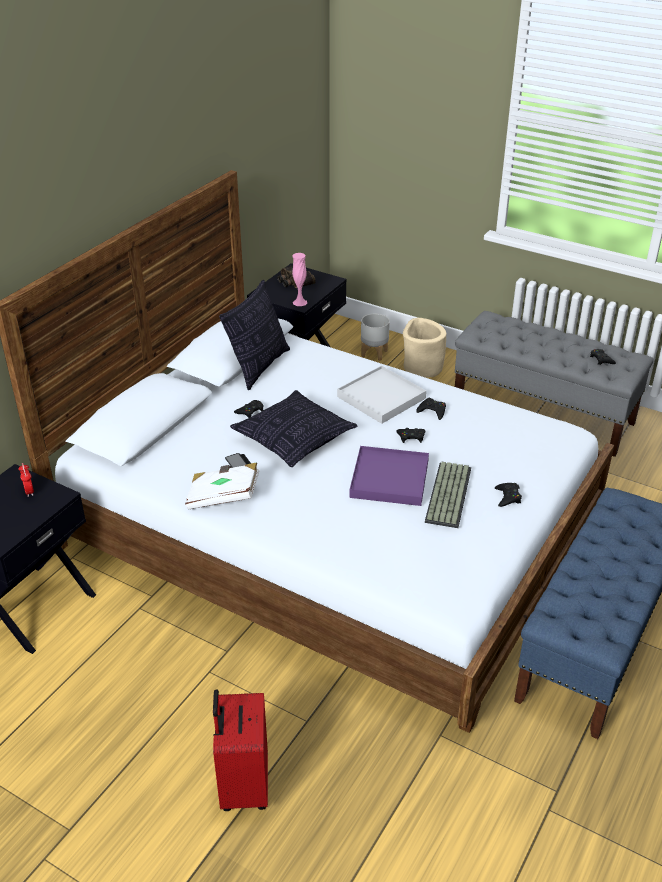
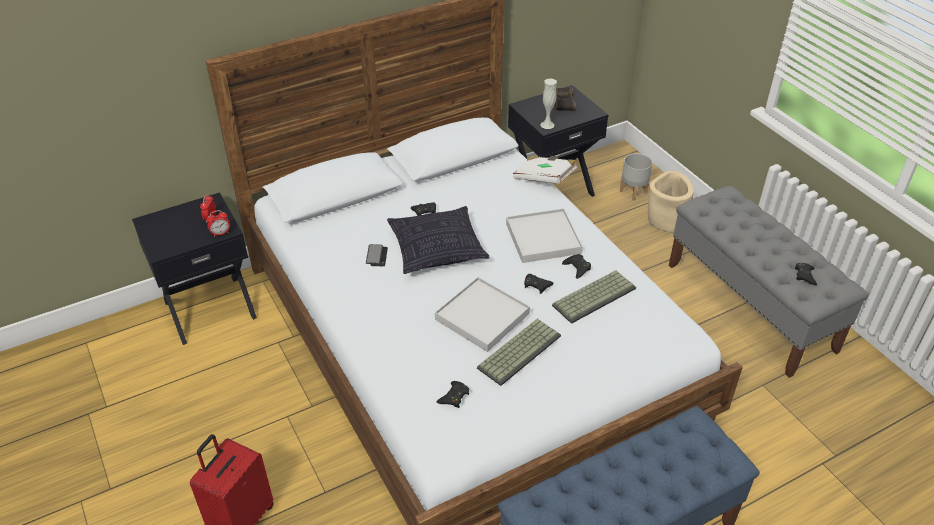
camera: 30 degrees right, 5 degrees up
(55, 501) = (220, 233): none -> alarm clock
(223, 497) = (341, 278): white book -> white book (544, 179)
(259, 367) = (465, 173): pillow -> none
(300, 302) = (547, 125): pink vase -> white vase
(389, 479) = (482, 317): purple tray -> white tray
(466, 428) = (594, 296): none -> keyboard
(508, 497) = (572, 376): black game controller -> black game controller (454, 397)

